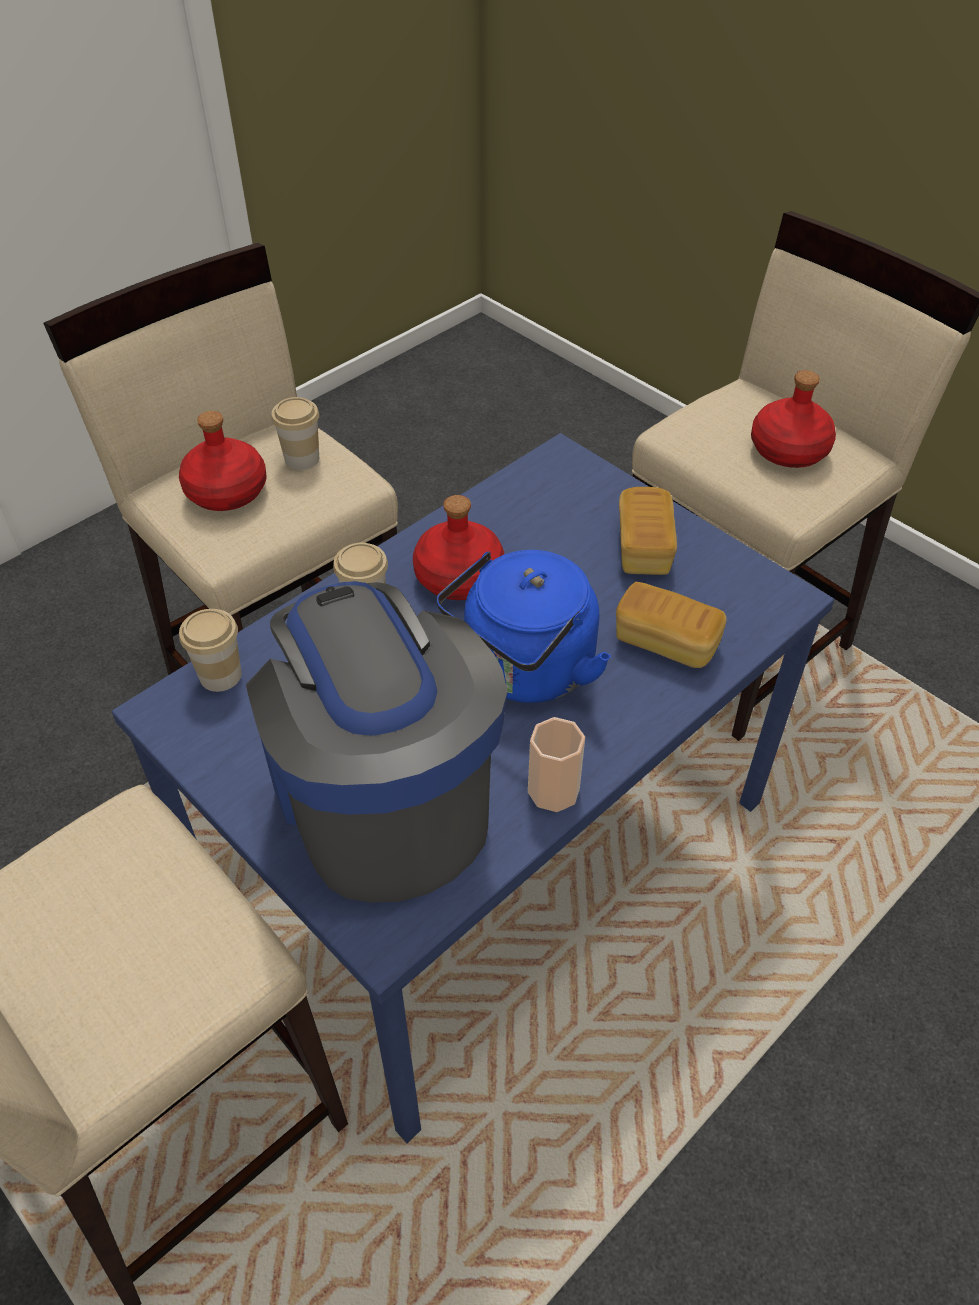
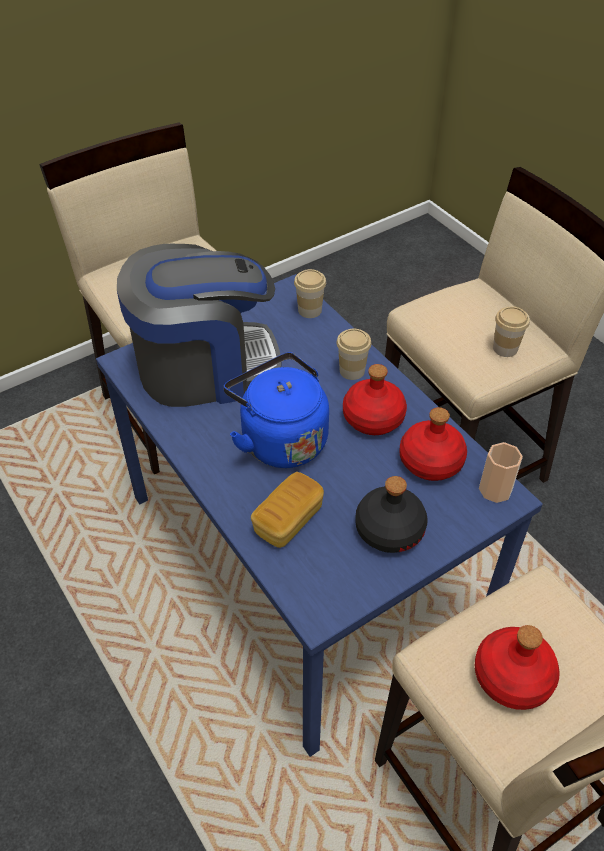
camera: 100 degrees right, 0 degrees up
(226, 491) = (471, 313): red bottle -> red bottle (431, 461)
(553, 790) = (184, 438): cup -> cup (495, 489)
(643, 548) = (389, 529): bread -> black bottle

